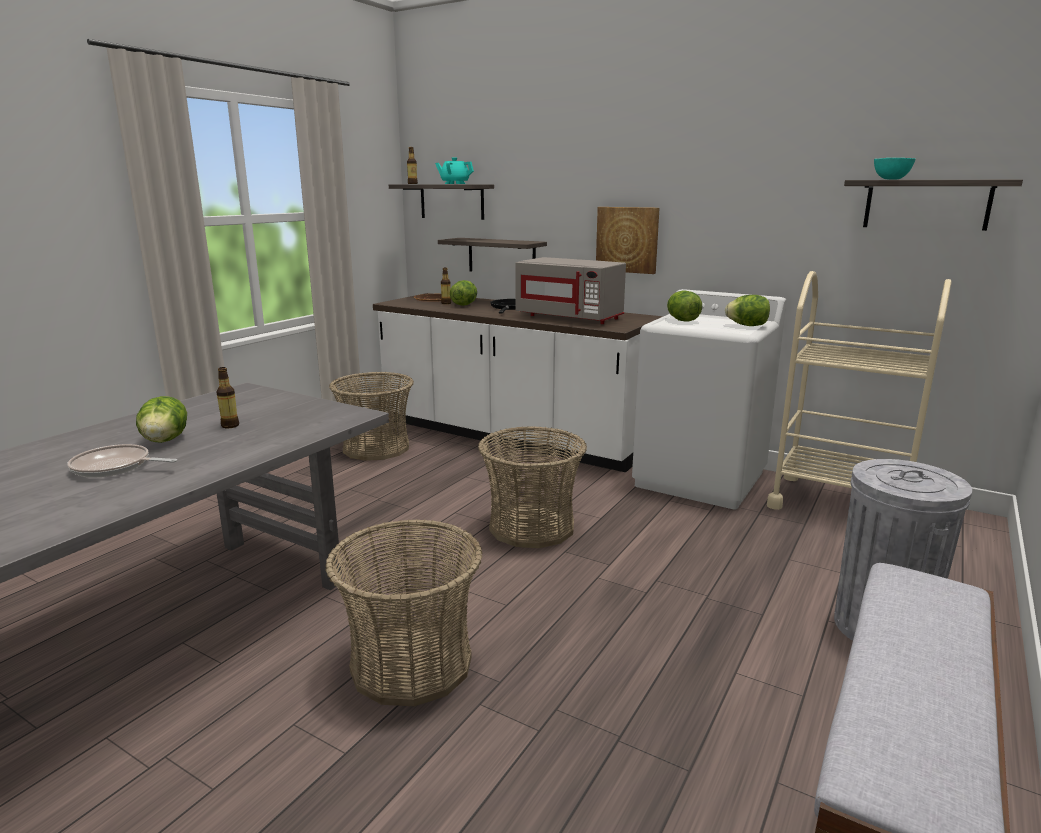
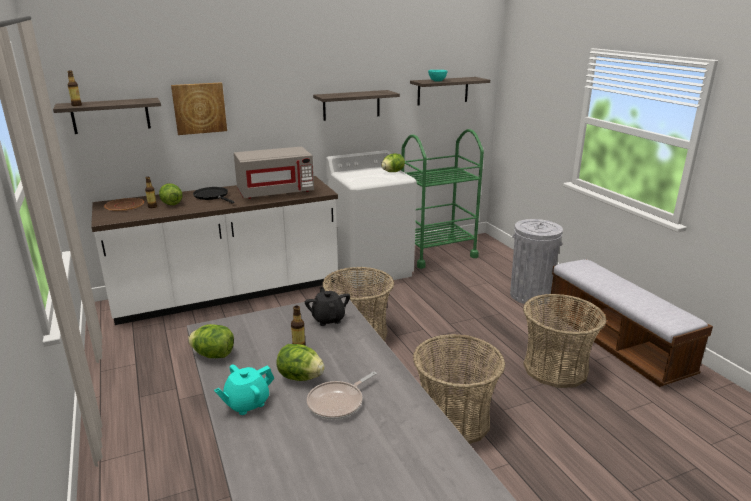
camera: 55 degrees left, 5 degrees up
(311, 421) = (328, 319): none -> black teapot
(376, 448) = (156, 348): basket -> basket (555, 368)
(454, 184) = (123, 101): turquoise teapot -> turquoise teapot (246, 403)
(501, 256) = (173, 156): shelf -> shelf (351, 105)
(627, 239) = (283, 128): picture -> picture (199, 108)
(682, 320) = (358, 177): lettuce -> lettuce (213, 355)
(840, 504) = (437, 253): beige cart -> green cart

